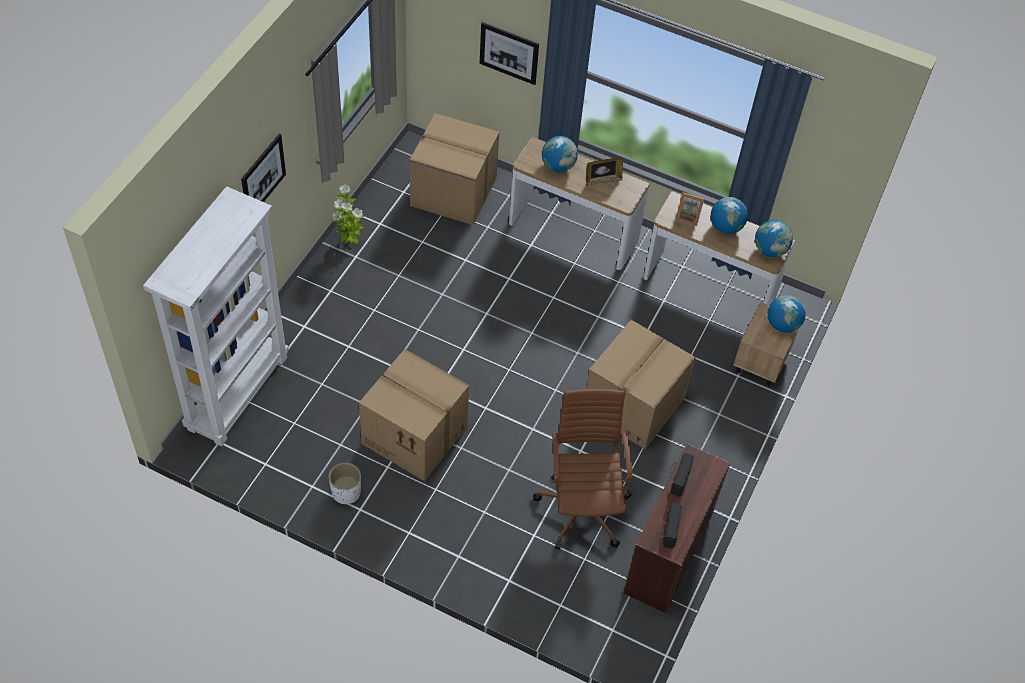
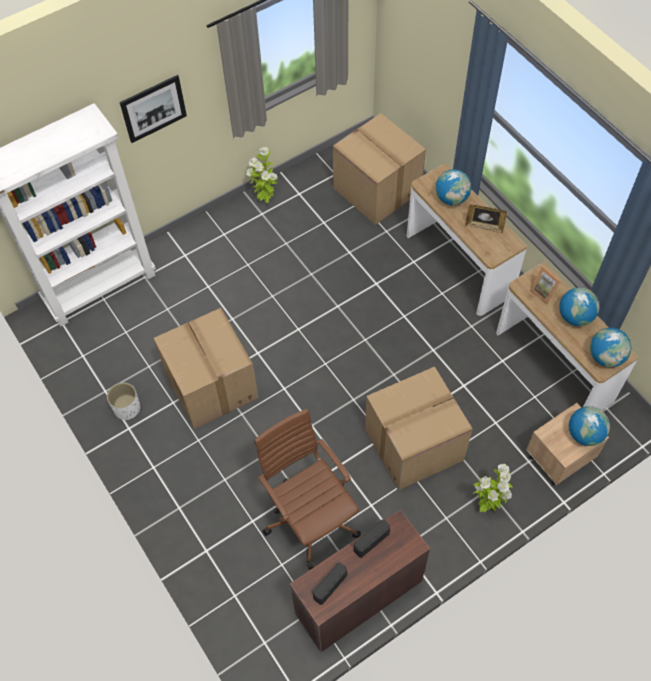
camera: 35 degrees right, 5 degrees up
(509, 53) = (444, 76): picture -> none
(583, 507) = (310, 516): brown office chair -> brown office chair turned 60 degrees counterclockwise
(726, 427) = (487, 504): none -> potted plant

